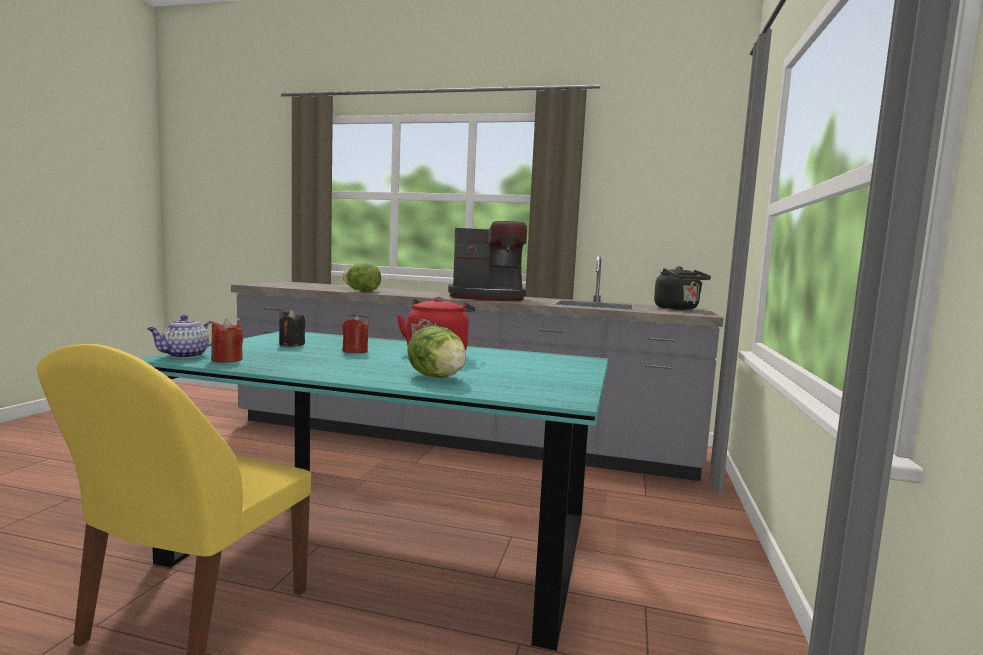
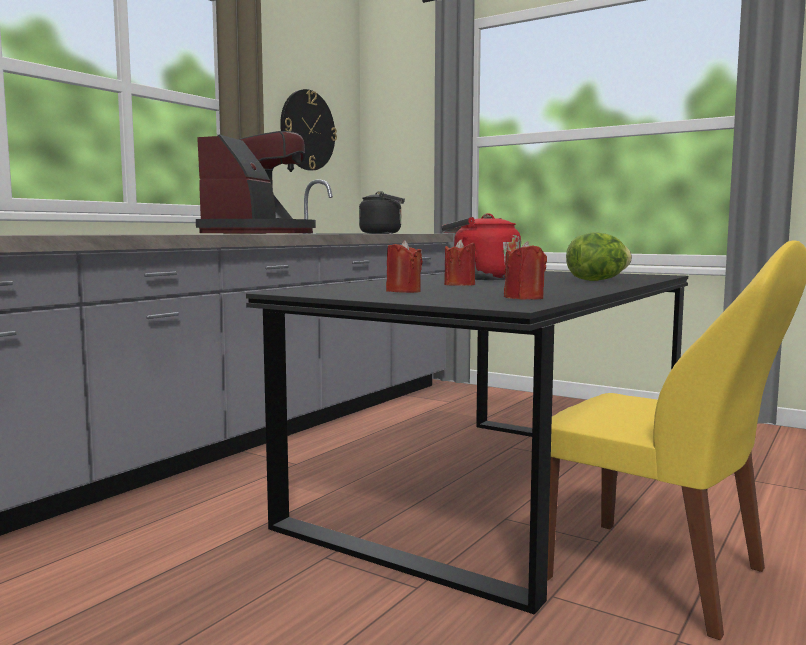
camera: 70 degrees left, 0 degrees up
(185, 356) = (497, 304): teapot -> none
(291, 344) = (403, 291): black candle -> red candle
(362, 291) = (131, 234): lettuce -> none
(392, 537) = (498, 486): turquoise dining table -> black dining table
(651, 208) = (307, 130): none -> wall clock

